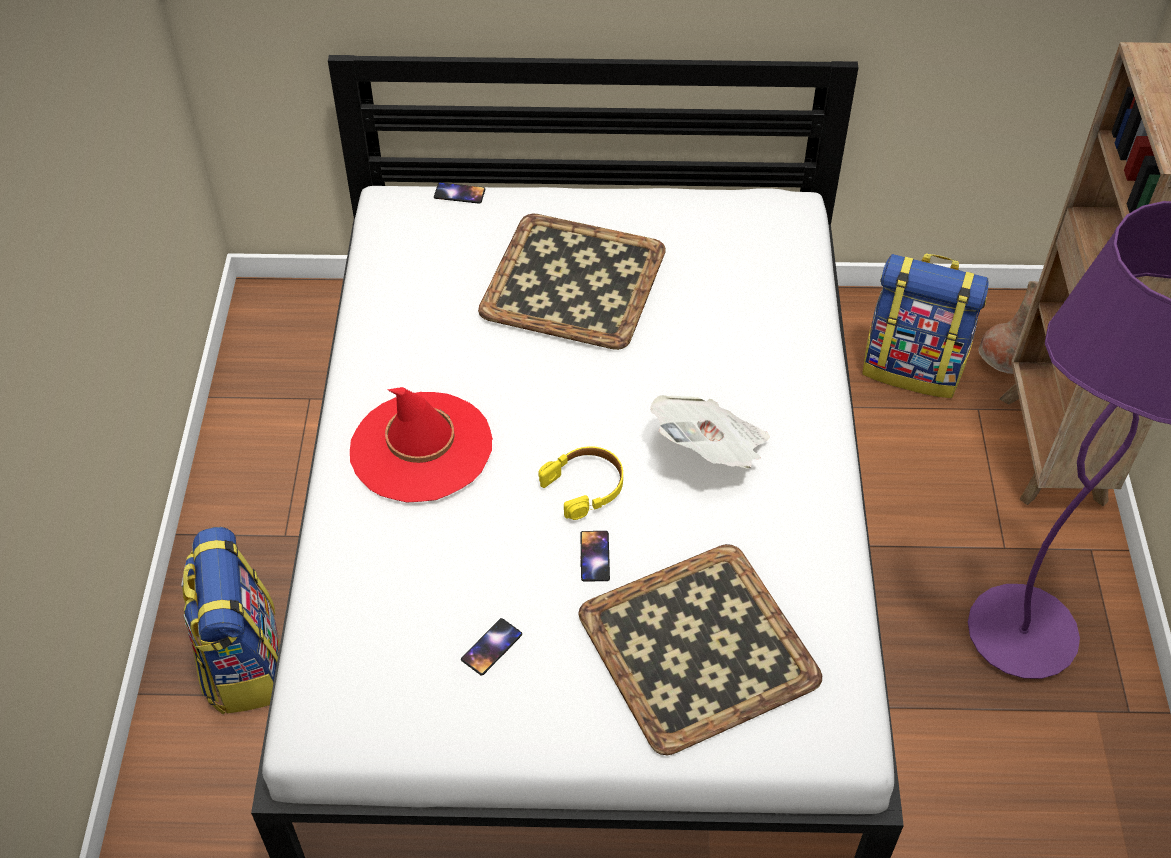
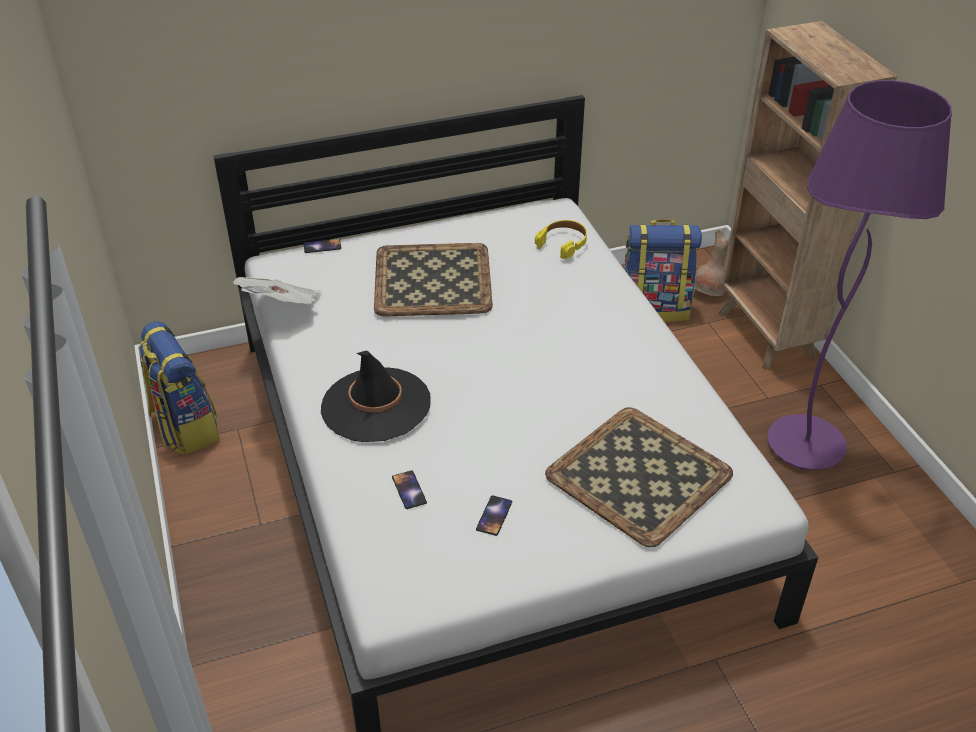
camera: 20 degrees left, 10 degrees down
(243, 662) = (266, 619): backpack -> backpack (184, 427)
(421, 447) = (375, 405): red hat -> black hat
(585, 486) = (507, 399): yellow headphones -> yellow headphones (563, 243)
(594, 556) = (537, 440): phone -> phone (409, 490)
(710, 450) = (581, 356): newspaper -> newspaper (283, 307)

